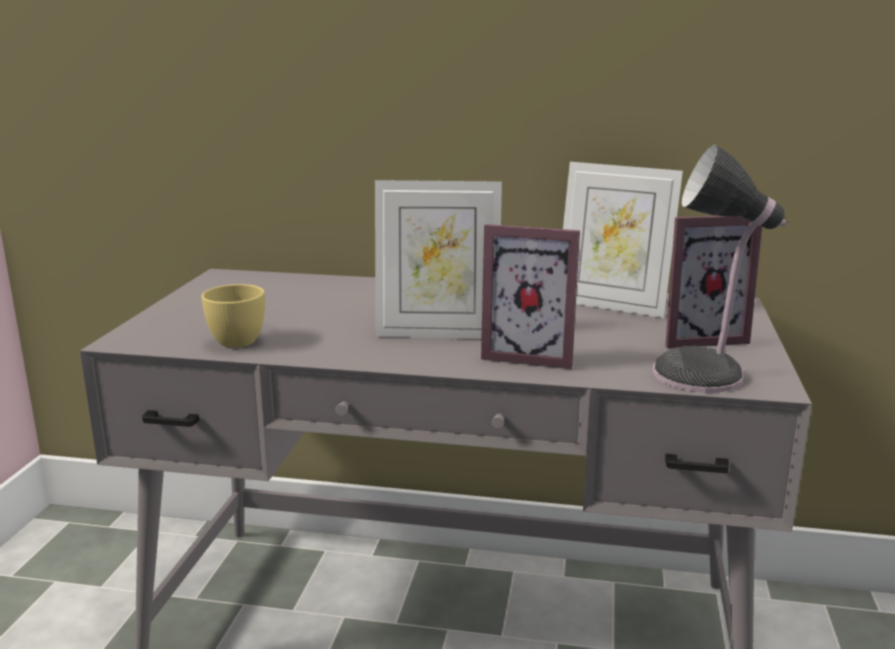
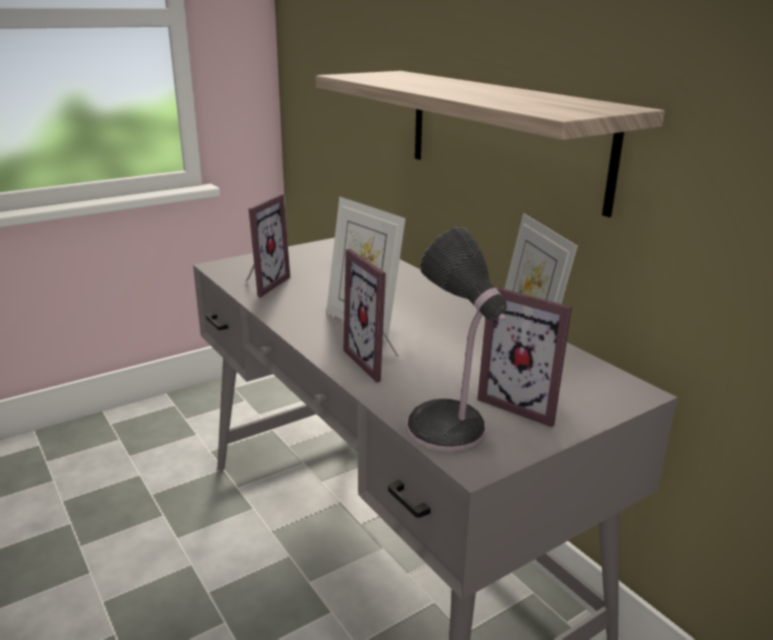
camera: 45 degrees right, 5 degrees up
(235, 339) = (261, 284): yellow cup -> picture frame
(490, 88) = (503, 136): none -> shelf

